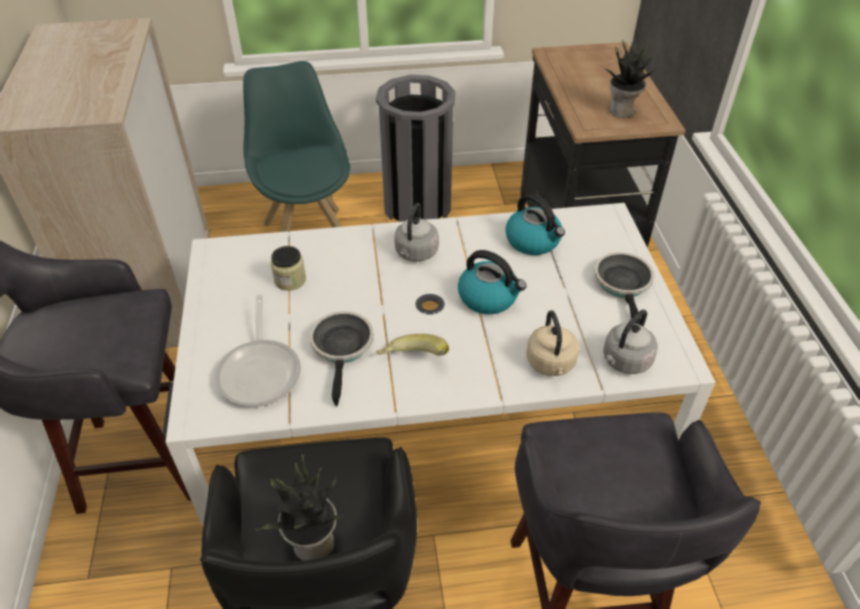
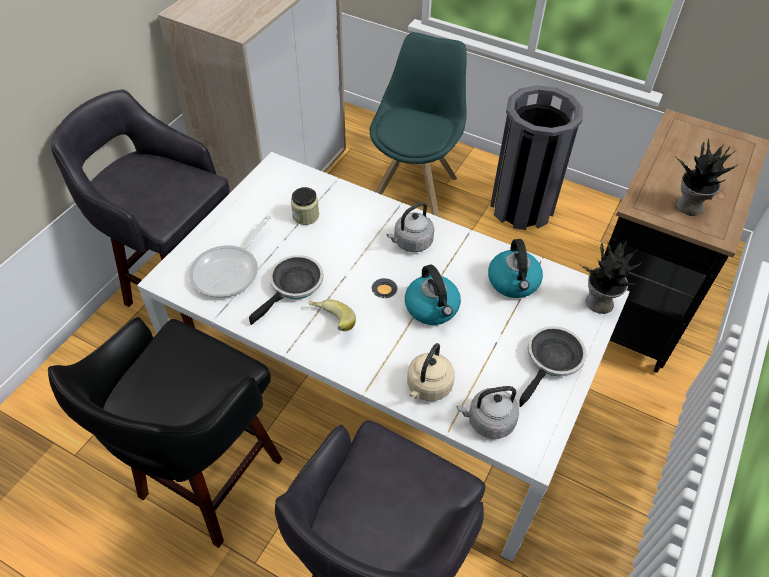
camera: 35 degrees right, 5 degrees up
(313, 544) = (154, 406): potted plant -> potted plant (598, 303)

